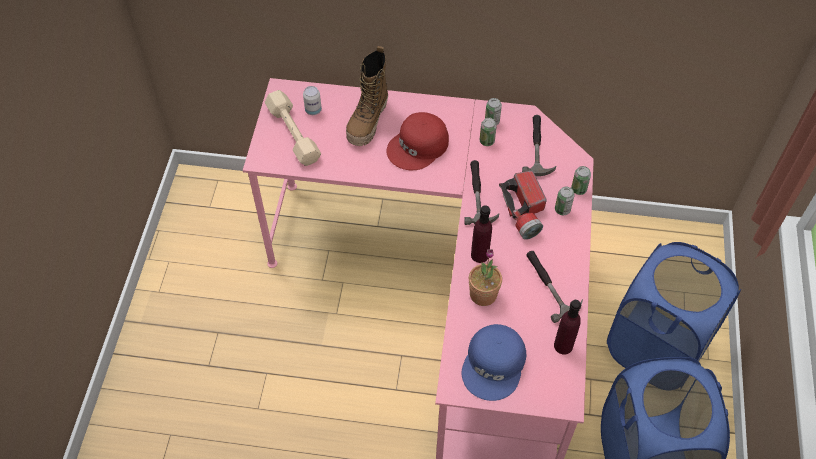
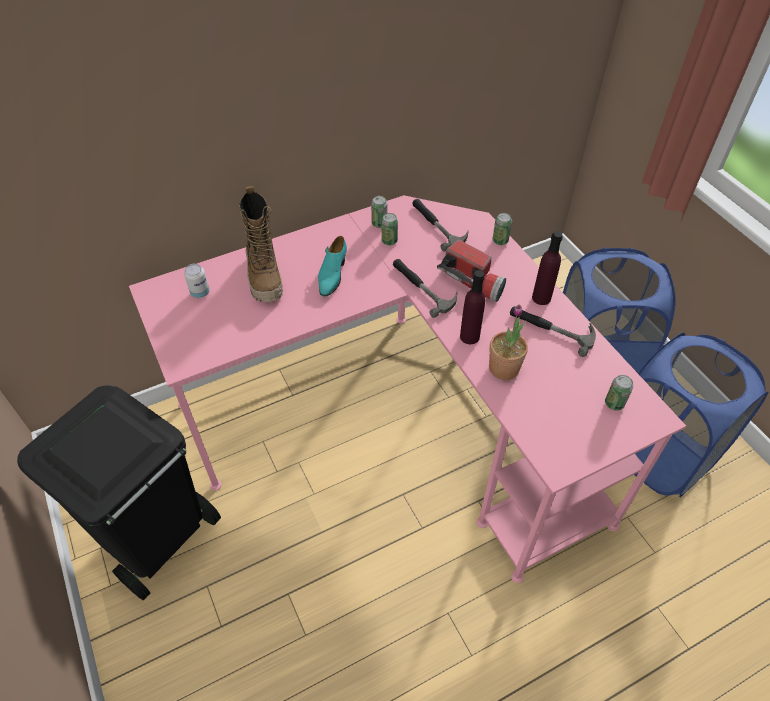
camera: 35 degrees left, 5 degrees down
(206, 278) = (155, 539): none -> black trash can
(293, 133) = (196, 323): beige dumbbell -> none
(418, 146) = (332, 275): red cap -> turquoise shoe
(494, 365) = (571, 424): blue cap -> none
(562, 209) = (502, 263): can -> can (614, 403)
(563, 345) = (609, 371): purple bottle -> purple bottle (541, 298)

